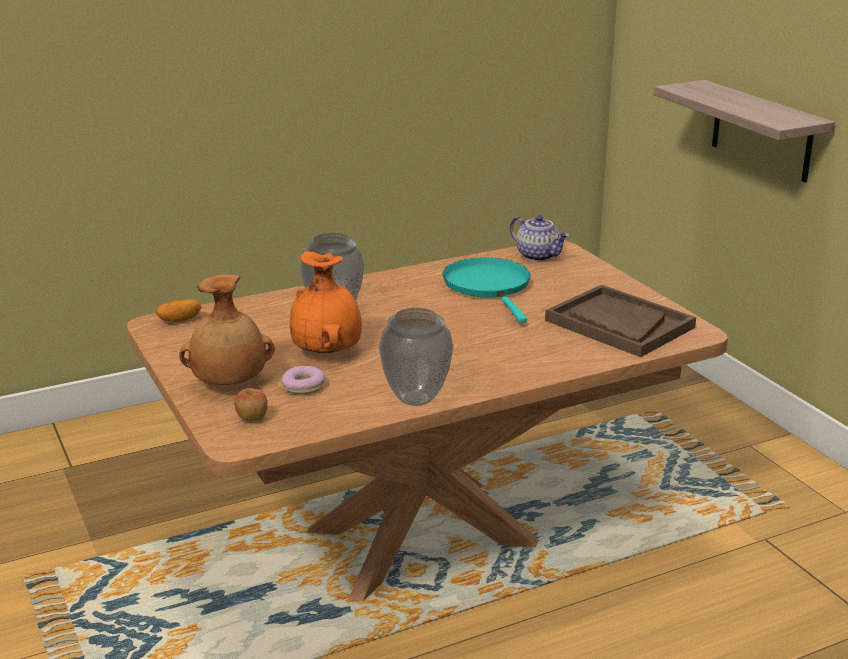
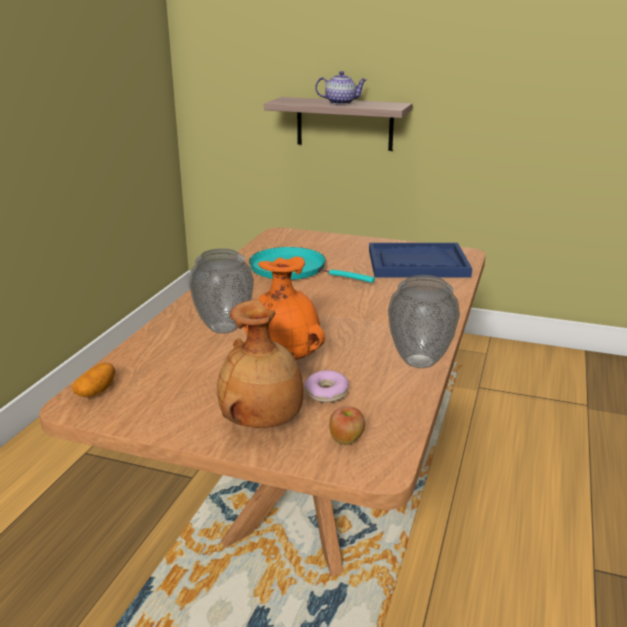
camera: 45 degrees left, 0 degrees up
(538, 256) = (281, 241): teapot -> teapot (341, 103)
(618, 324) = (417, 263): brown tray -> blue tray

